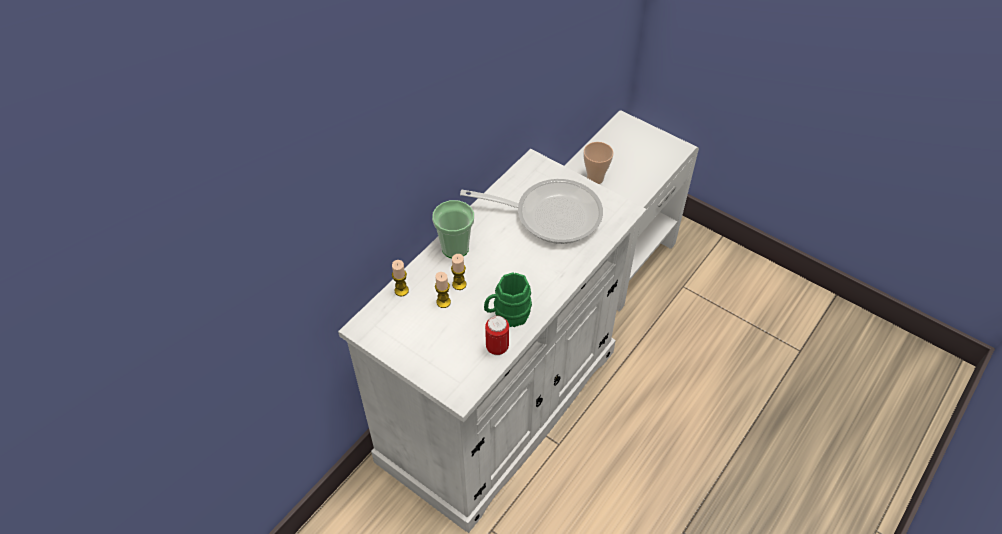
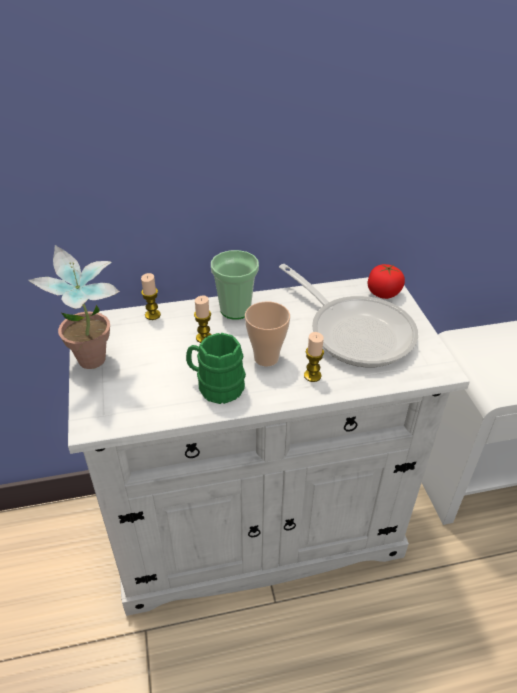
camera: 40 degrees right, 10 degrees down
(411, 355) = (96, 366): none -> potted plant
(443, 302) = (174, 343): candle -> candle (312, 375)
(497, 347) = (171, 408): can -> none
(538, 171) = (383, 293): none -> tomato
(595, 178) = (469, 356): cup -> cup (266, 358)

